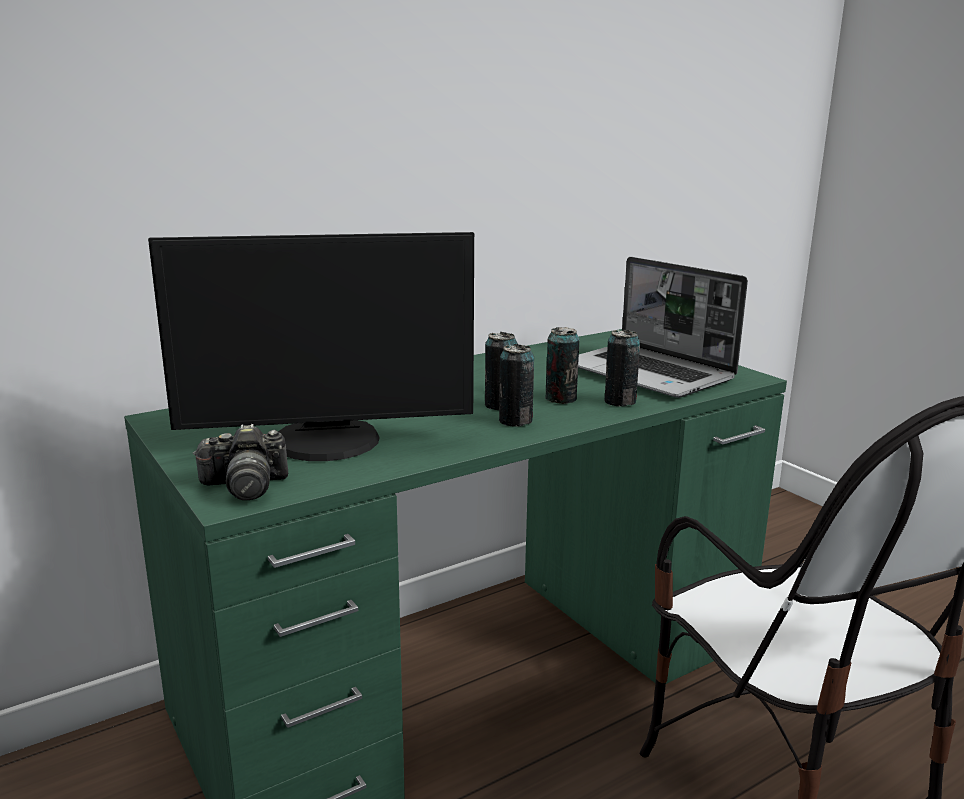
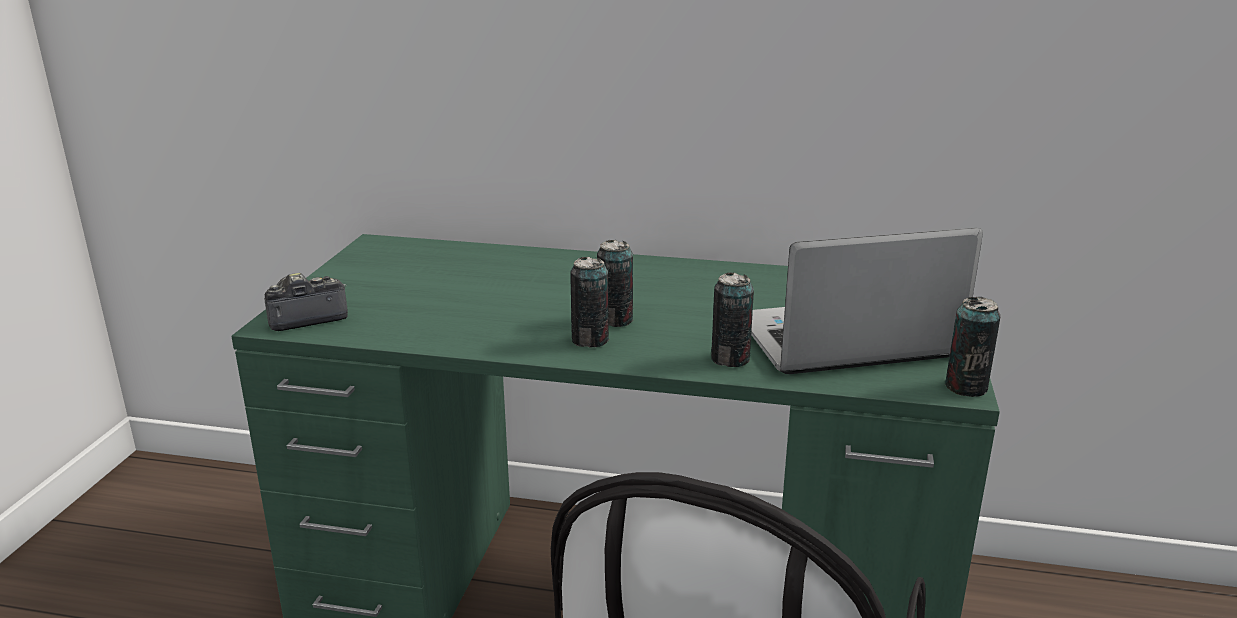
camera: 45 degrees right, 5 degrees up
(245, 486) = (305, 317): camera -> camera turned 120 degrees clockwise
(327, 443) = (419, 303): monitor -> none
(560, 399) = (682, 334): can -> can (966, 387)
(650, 373) = (844, 341): laptop -> laptop turned 75 degrees clockwise

